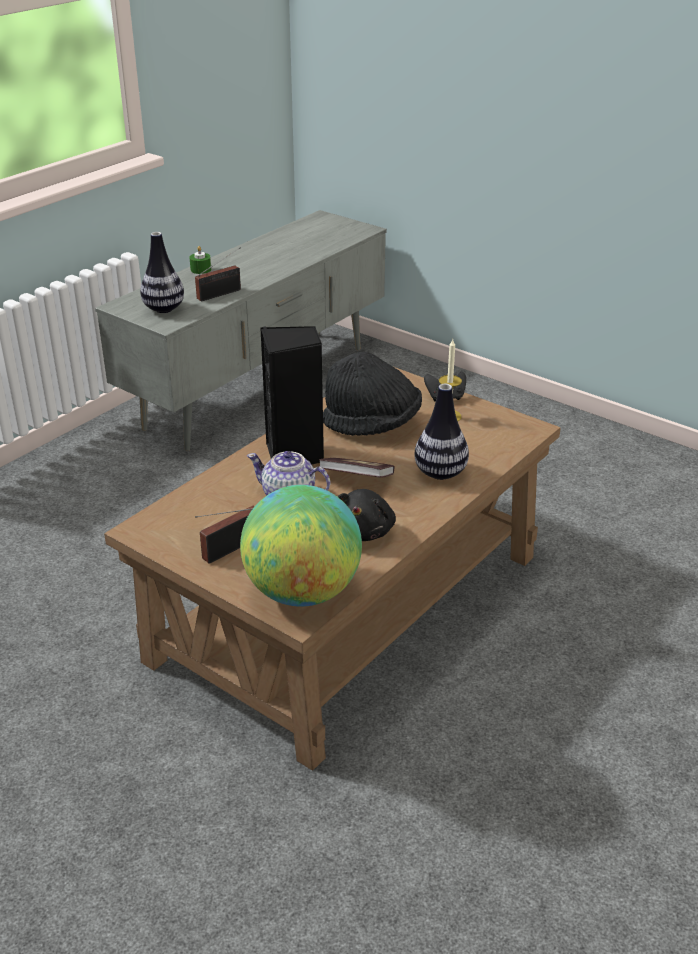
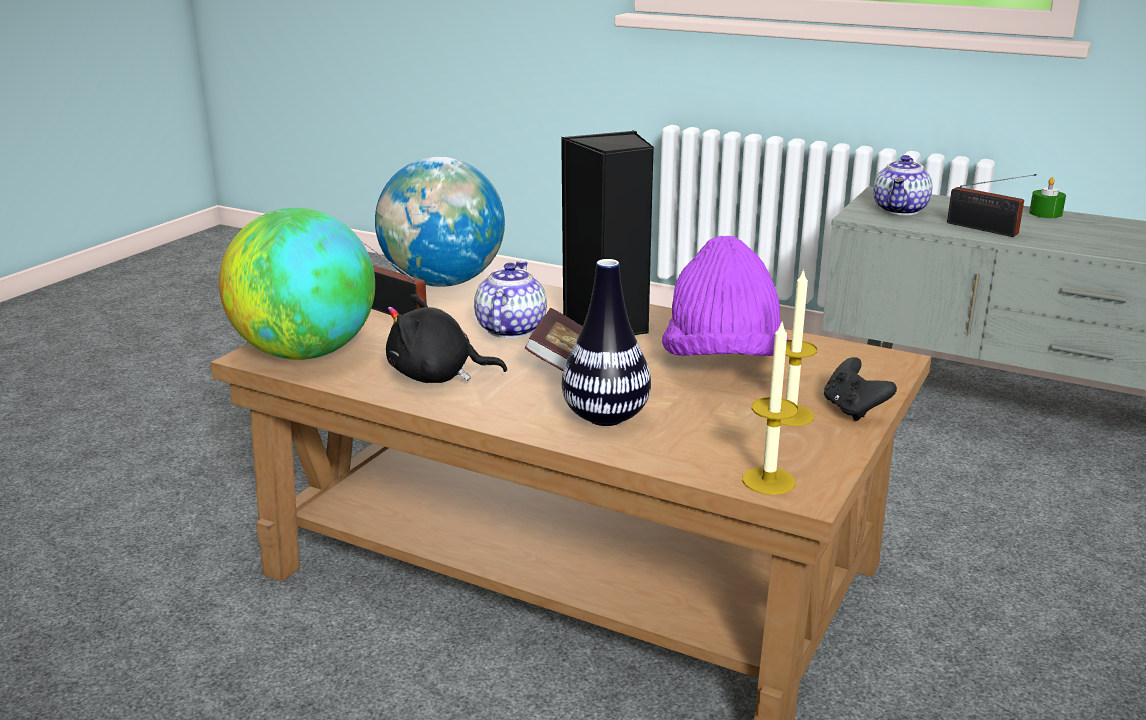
camera: 80 degrees right, 10 degrees down
(164, 309) = (901, 210): vase -> teapot
(173, 521) = (443, 283): none -> globe
(372, 425) = (722, 362): black hat -> purple hat
(520, 435) = (768, 481): none -> candle

